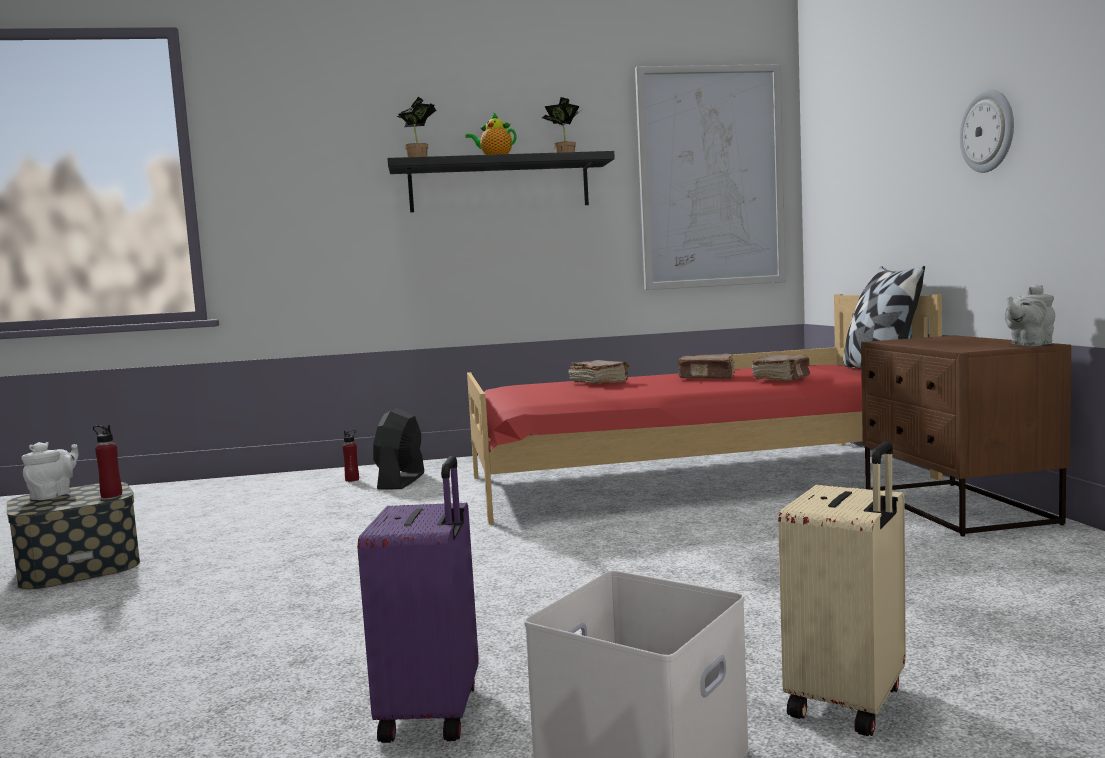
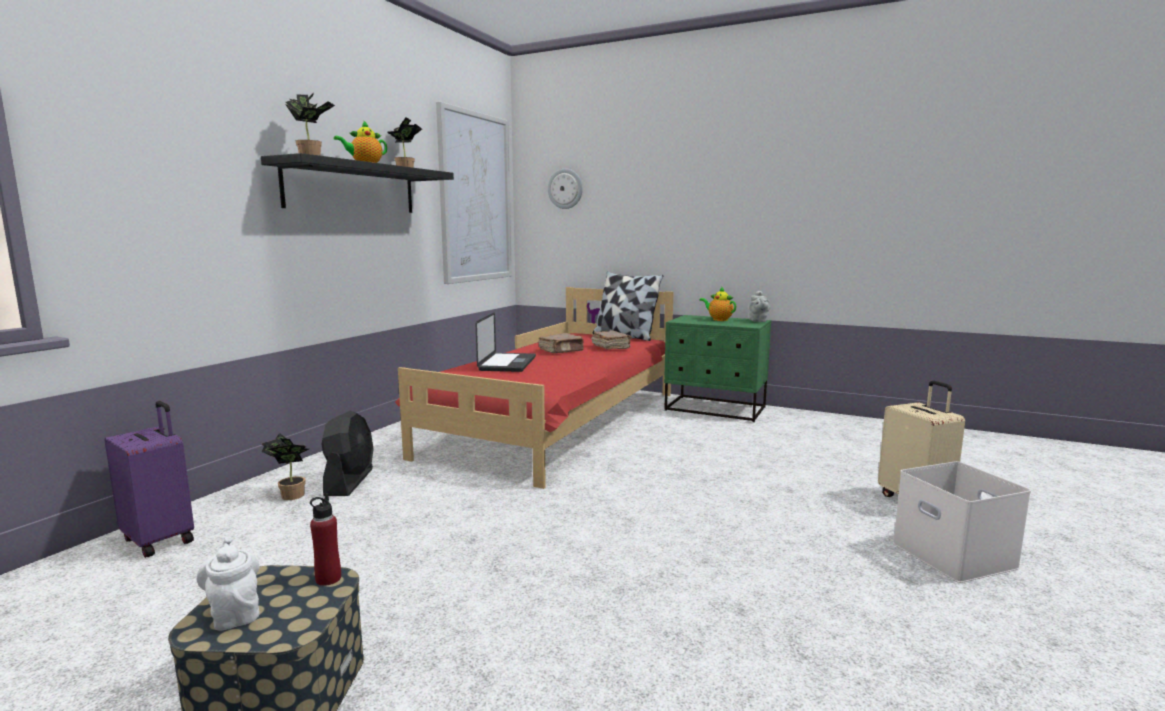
camera: 55 degrees left, 5 degrees up
(352, 480) = (290, 495): red bottle -> potted plant
(401, 481) = (349, 482): black fan -> black fan turned 135 degrees counterclockwise
(434, 712) = (862, 586): purple suitcase -> purple suitcase (161, 539)
(598, 383) = (507, 364): brown book -> laptop
(955, 508) = (715, 409): brown nightstand -> green nightstand
(965, 341) = (718, 319): none -> teapot
(988, 131) = (707, 204): wall clock -> wall clock (565, 188)

